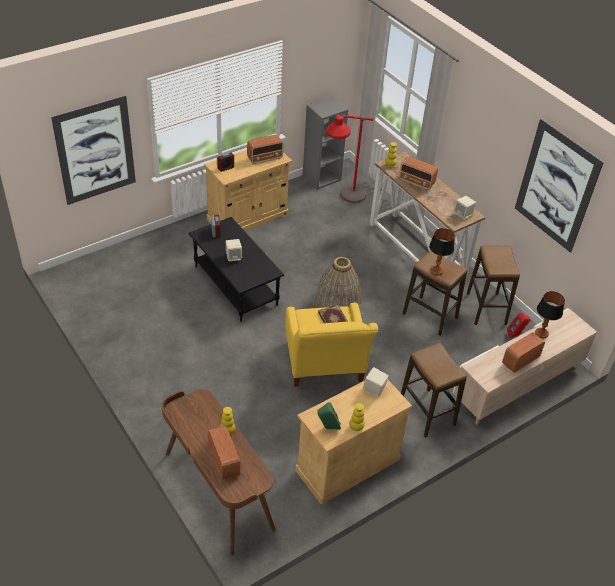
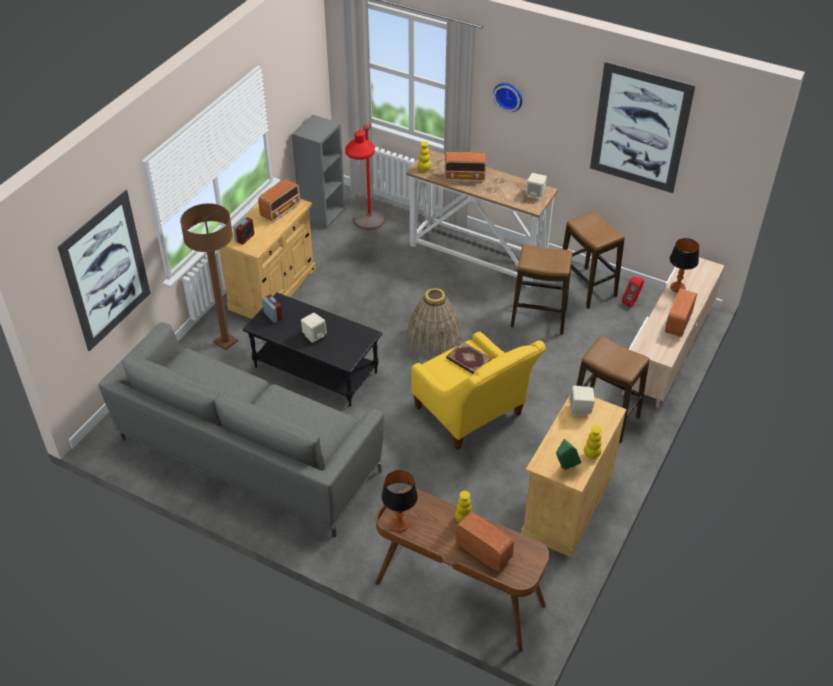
camera: 25 degrees left, 0 degrees up
(146, 326) = (248, 456): none -> grey sofa
(189, 241) = (225, 341): none -> brown floor lamp
(436, 270) = (544, 264): table lamp -> table lamp (400, 524)
(469, 126) = (508, 96): none -> wall clock

